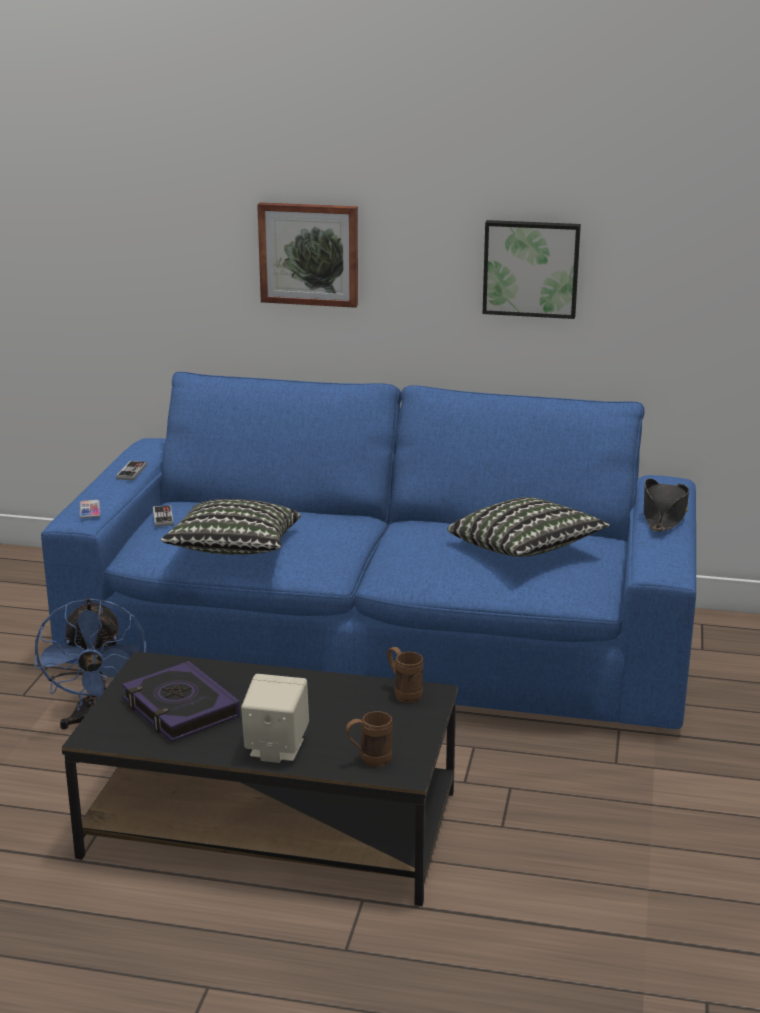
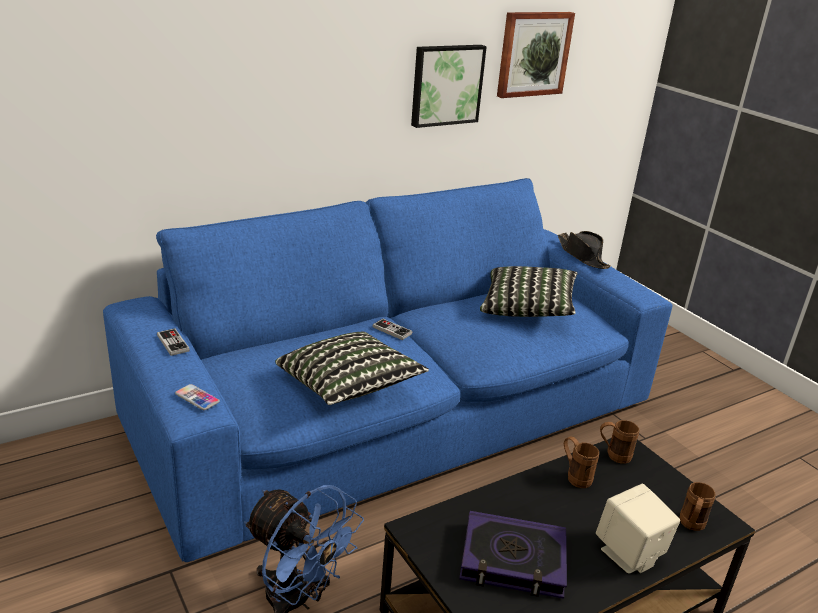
camera: 45 degrees left, 5 degrees up
(163, 517) = (237, 378): game controller -> game controller (392, 330)
(309, 254) = (269, 92): picture -> picture (533, 54)
(336, 689) = (575, 476): none -> brown mug

